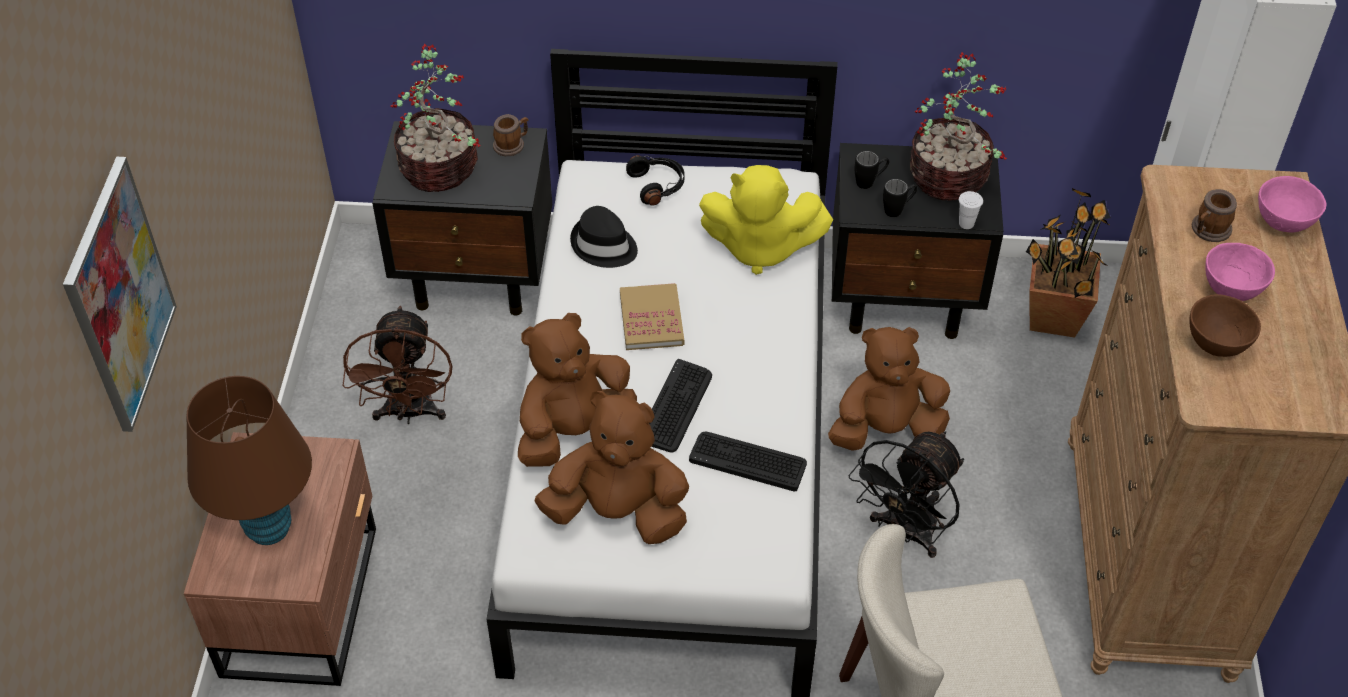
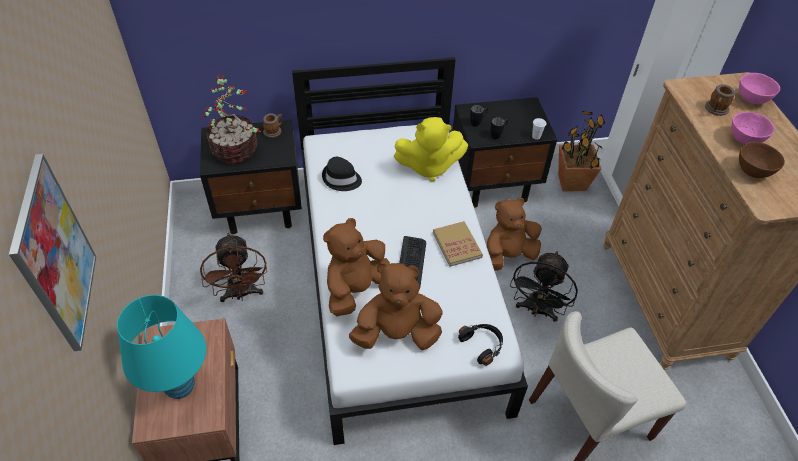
camera: 15 degrees left, 0 degrees up
(269, 529) = (180, 387): brown table lamp -> turquoise table lamp
(651, 319) = (381, 216): book -> book (457, 245)
(658, 185) = (362, 142): black headphones -> black headphones (482, 345)
(748, 461) = (462, 288): keyboard -> none
(950, 178) = (519, 114): potted plant -> none

